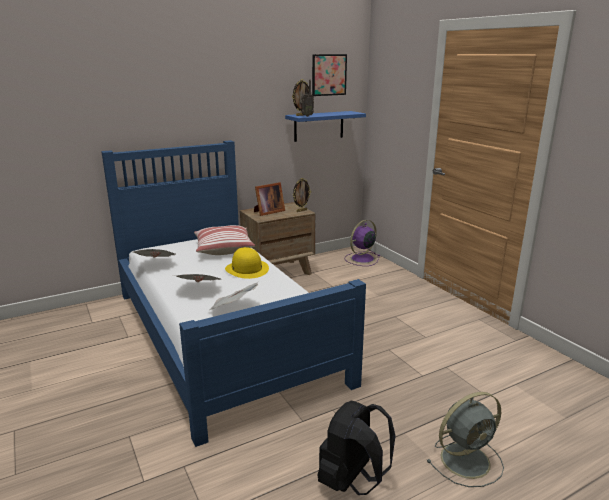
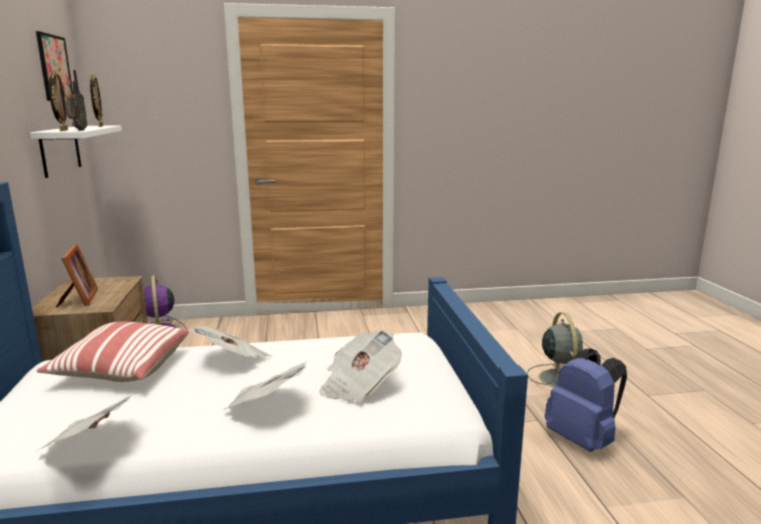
camera: 70 degrees left, 5 degrees down
(247, 269) = (234, 360): yellow hat -> newspaper
(301, 210) = (117, 281): picture frame -> picture frame (100, 126)
(319, 126) = (60, 150): blue shelf -> white shelf
(352, 481) = (582, 439): black backpack -> blue backpack

